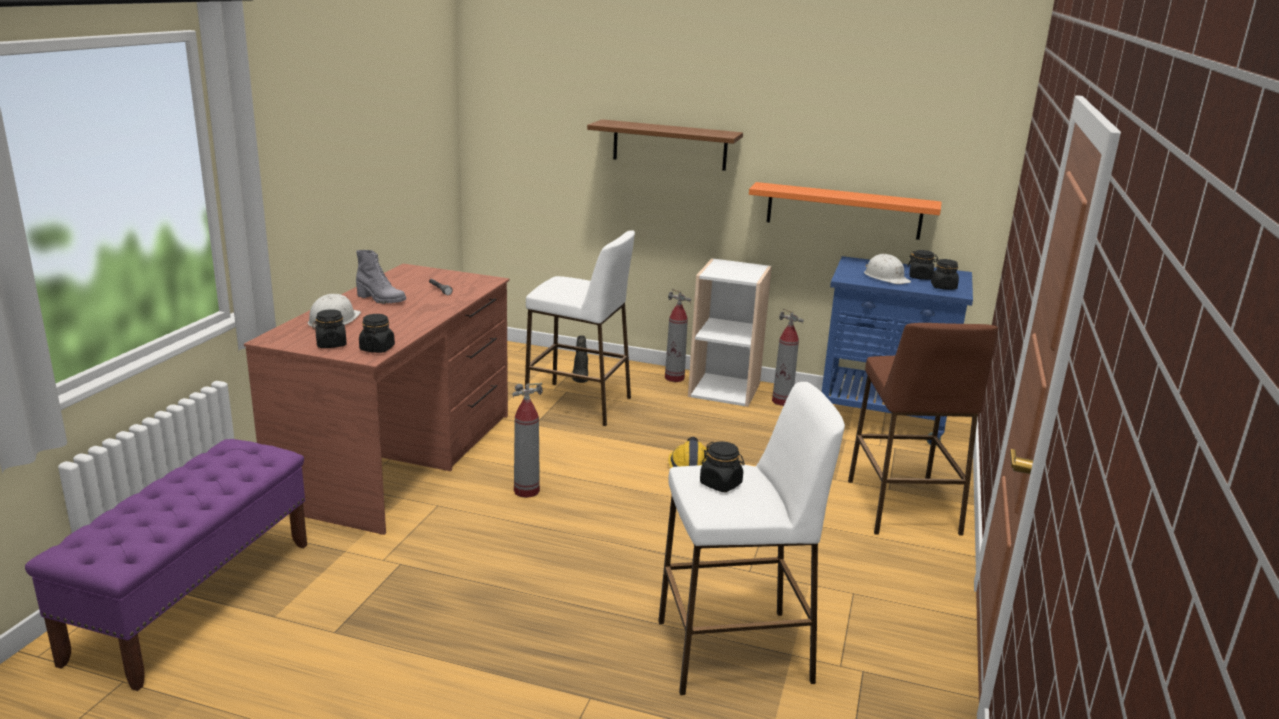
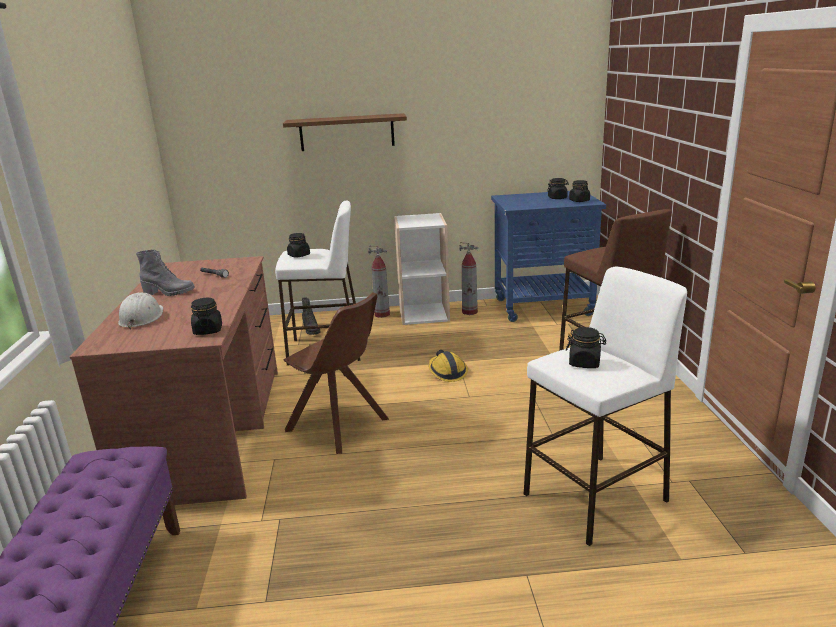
camera: 20 degrees left, 0 degrees up
(331, 344) = (160, 337): black jar -> black jar (299, 255)
(526, 491) = (339, 426): fire extinguisher -> brown chair
(844, 211) = (487, 161): orange shelf -> none
(886, 277) = (537, 202): white hard hat -> none

